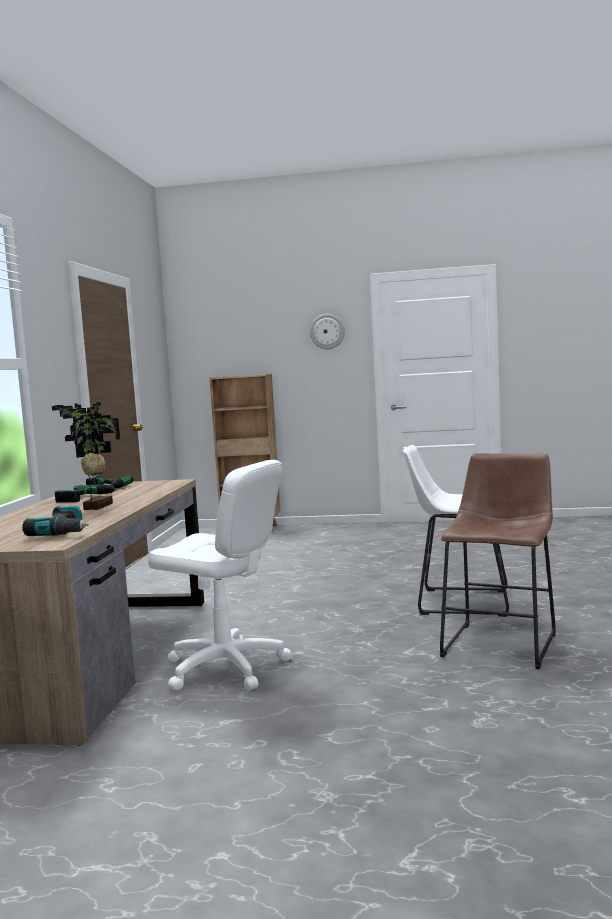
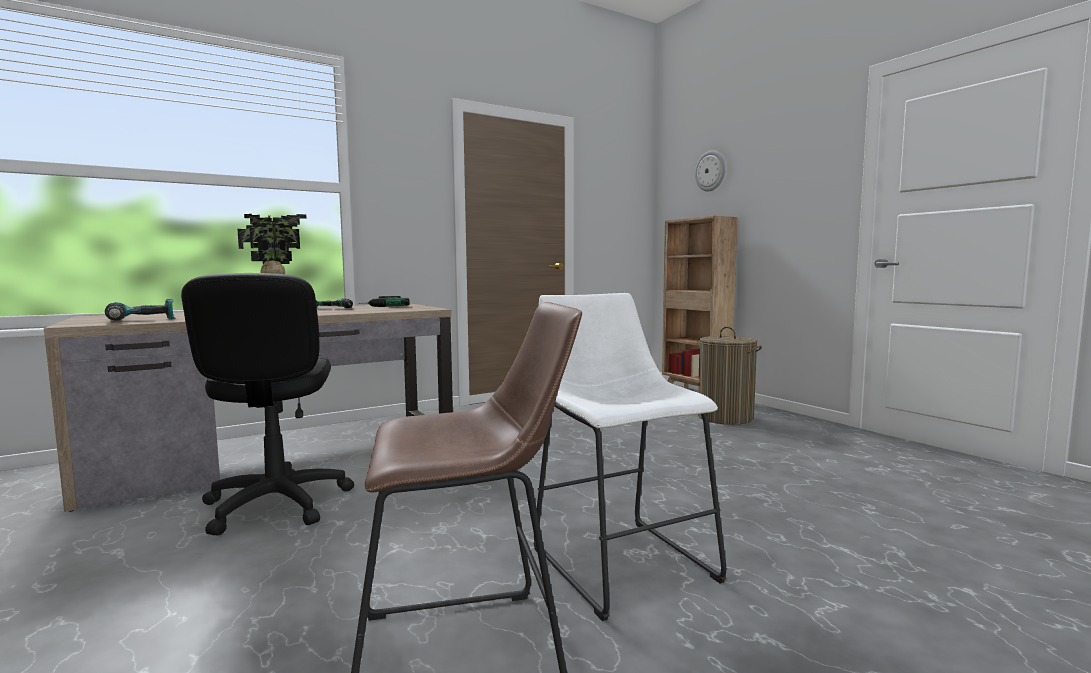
camera: 50 degrees right, 0 degrees up
(225, 668) = (276, 504): white office chair -> black office chair
(313, 536) = (725, 417): none -> laundry basket
(327, 331) = (804, 159): wall clock -> wall clock (710, 171)

